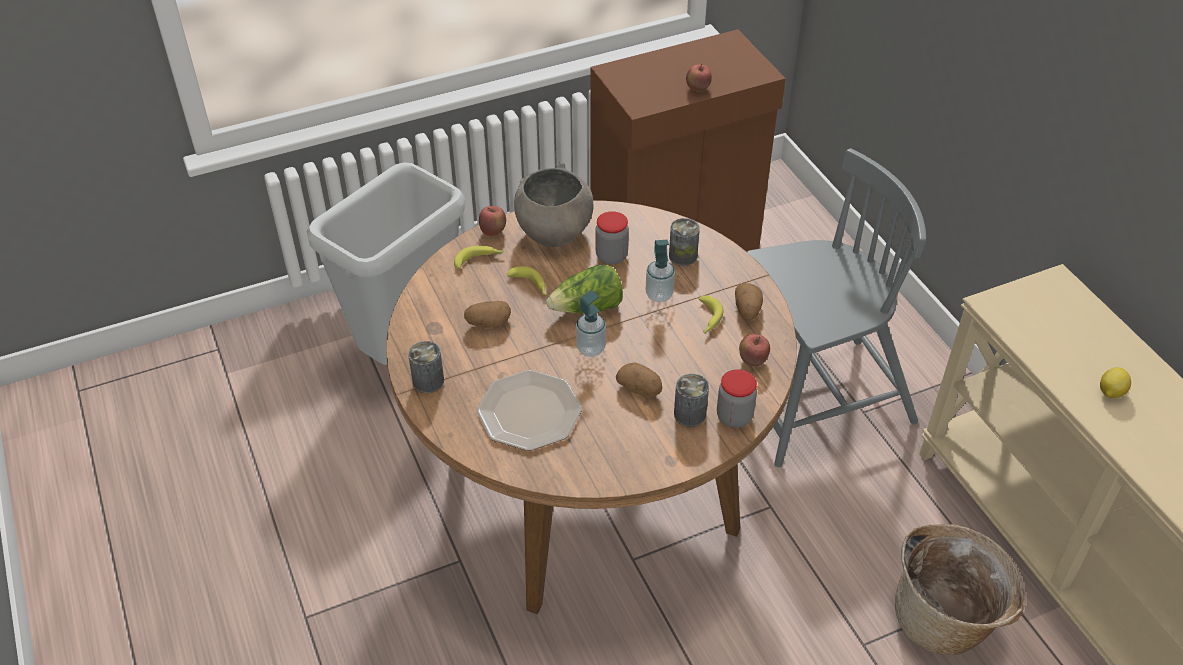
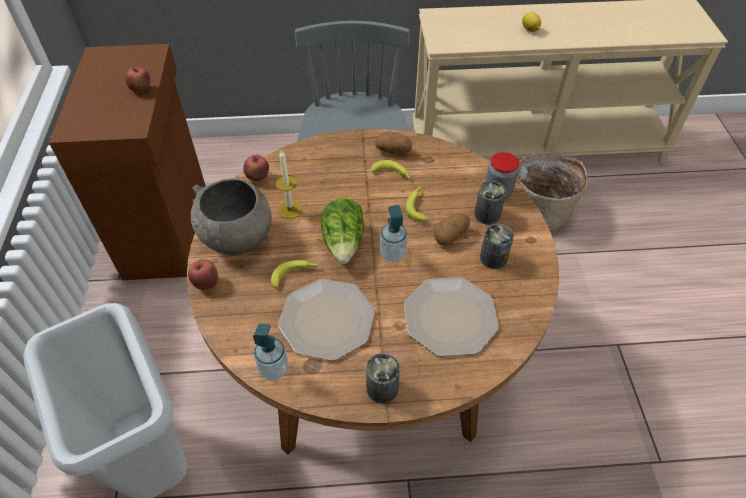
camera: 70 degrees left, 5 degrees up
(479, 260) = (238, 305): banana -> banana (418, 206)
(488, 323) = (328, 319): potato -> plate
(611, 256) = (290, 209): jar -> candle
(659, 295) = (352, 194): soap dispenser -> soap dispenser (274, 369)
(683, 256) = (315, 167): can -> can (493, 258)
(752, 361) = (446, 164): apple -> apple (258, 177)

